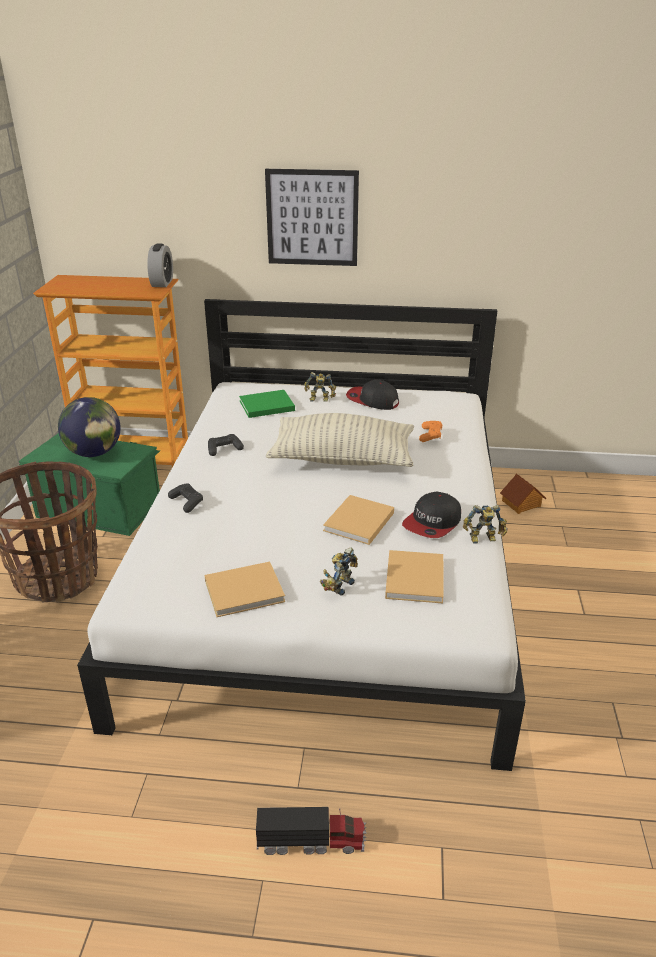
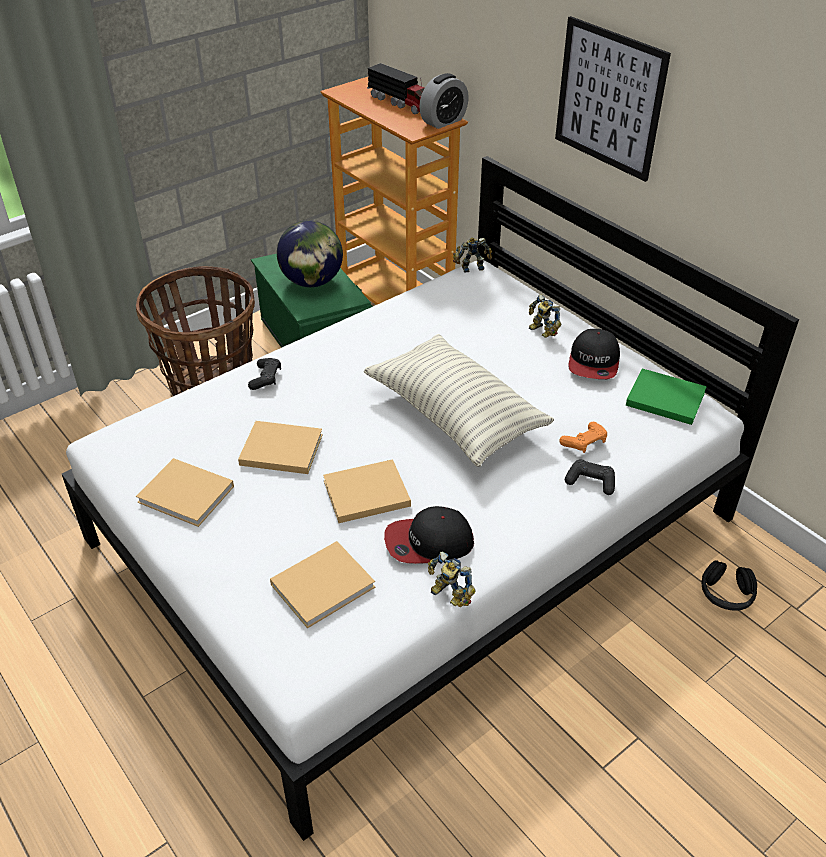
camera: 45 degrees right, 10 degrees up
(224, 449) = (370, 340): black game controller -> black game controller (590, 482)
(265, 406) = (476, 310): green book -> green book (663, 398)
(265, 532) = (279, 449): none -> beige book
(312, 840) = (99, 745): toy truck -> toy truck (402, 103)
(339, 585) = (257, 543): toy robot -> toy robot (471, 266)
(372, 400) = (594, 362): cap -> cap turned 150 degrees counterclockwise
(521, 504) = (726, 594): toy house -> black headphones

